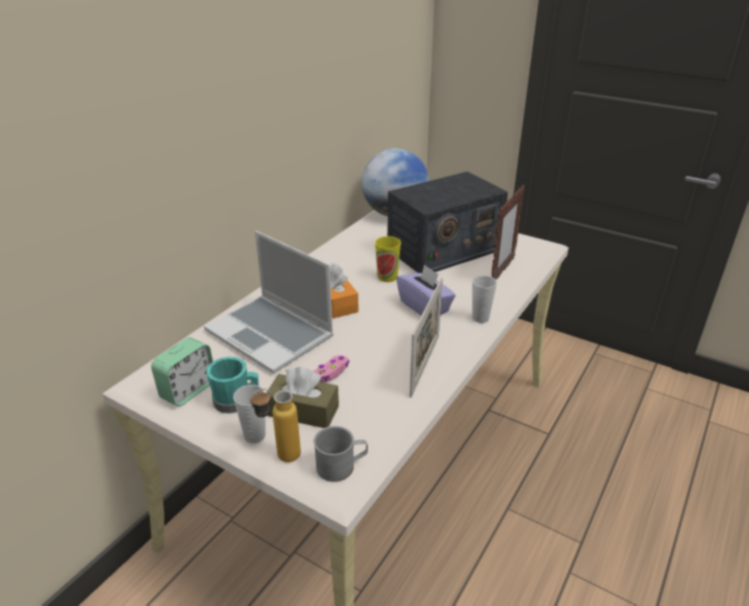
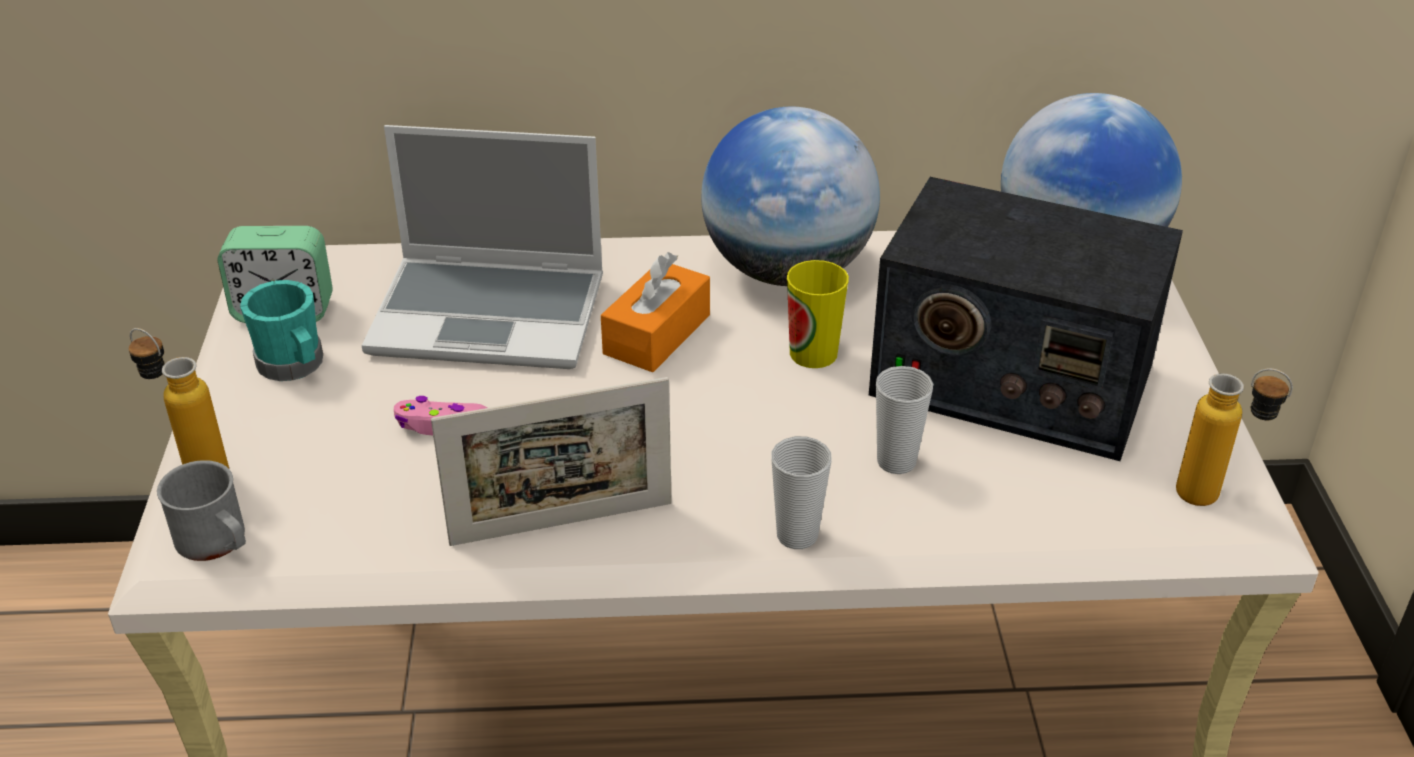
camera: 55 degrees right, 5 degrees up
(254, 436) = (227, 423): cup -> cup (896, 462)
(272, 334) = (492, 315): laptop -> laptop turned 90 degrees counterclockwise
(303, 411) = (320, 442): brown tissue box -> none
(333, 262) = (787, 270): none -> globe
(425, 306) = (758, 444): purple tissue box -> none
(502, 271) = (1025, 498): picture frame -> none
(531, 244) = (1214, 499): none -> bottle

